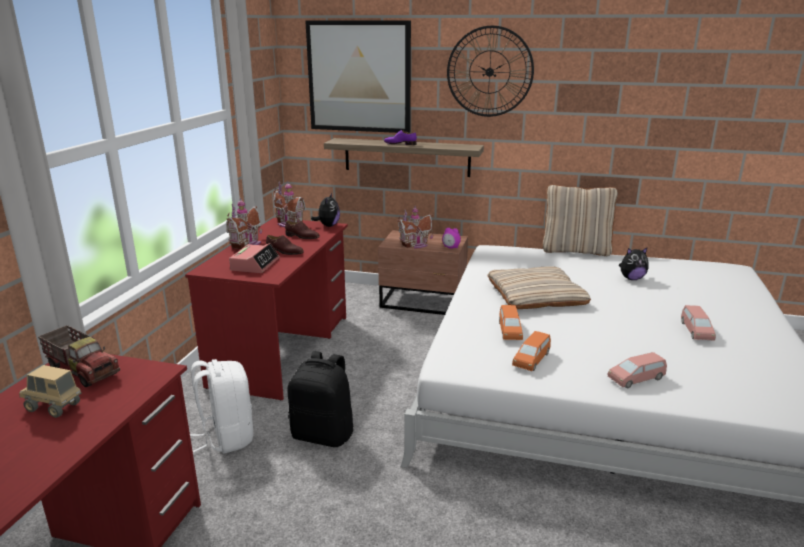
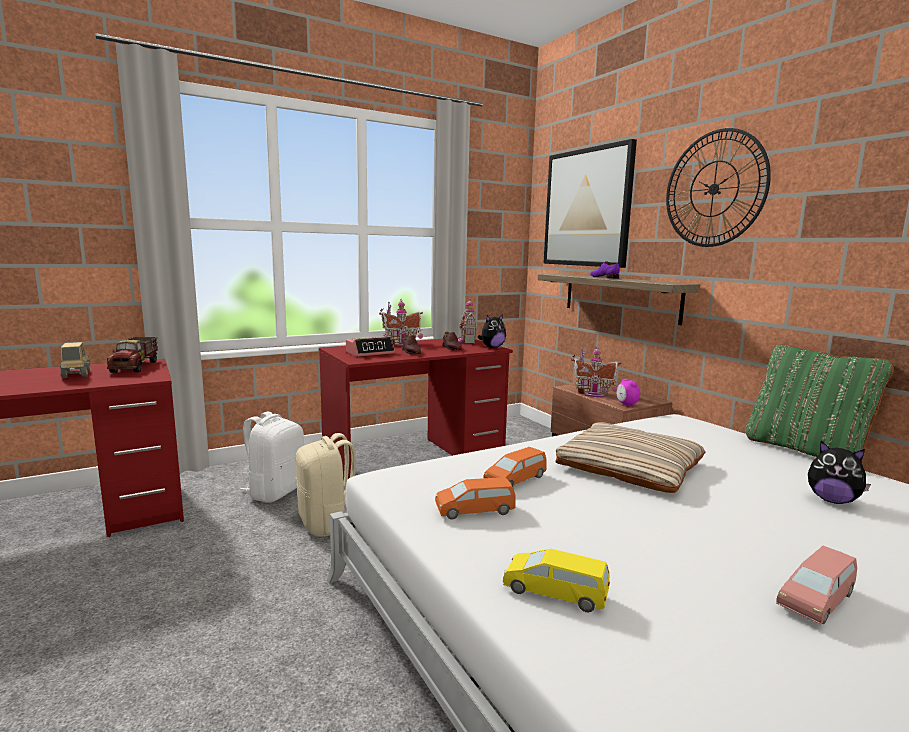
camera: 45 degrees right, 10 degrees down
(324, 434) = (327, 523): black backpack -> beige backpack
(575, 250) = (805, 450): beige pillow -> green pillow
(636, 379) = (555, 592): pink toy car -> yellow toy car

